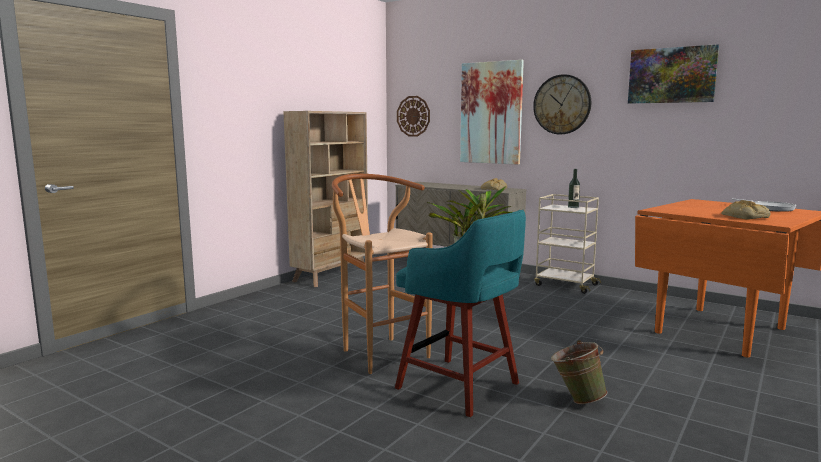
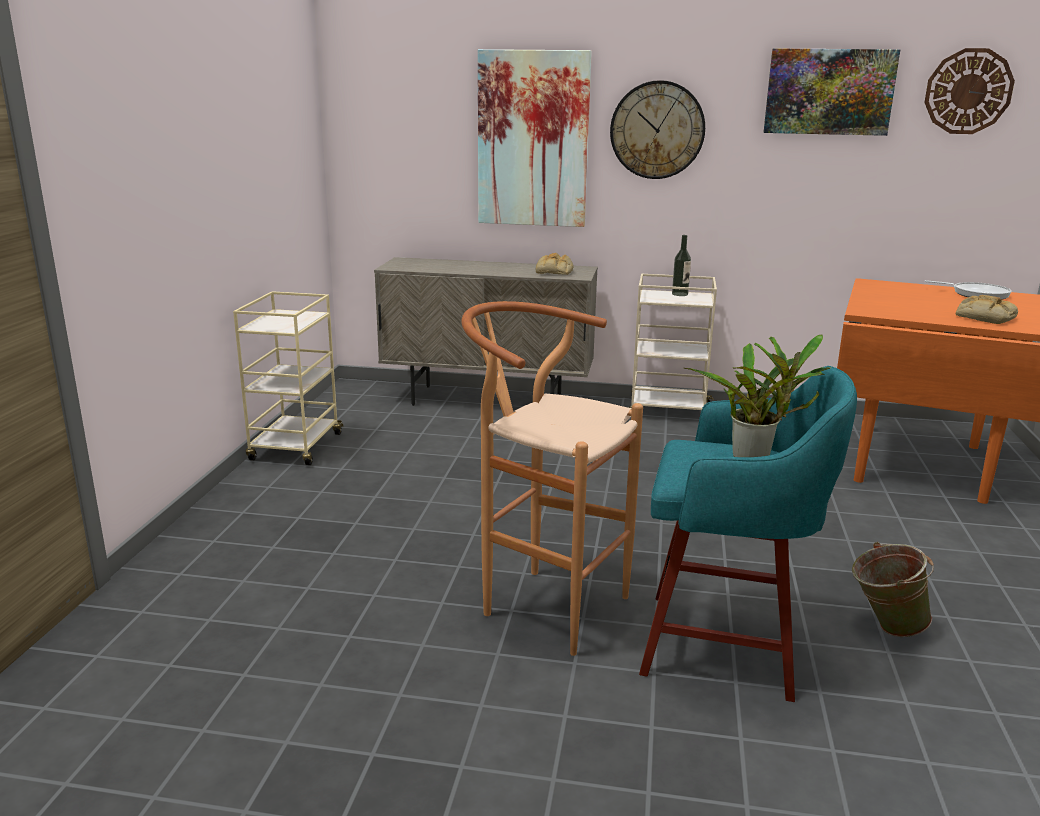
camera: 25 degrees left, 10 degrees up
(332, 275) = (296, 448): beige bookcase -> beige cart
(413, 116) = (381, 140): wall clock -> wall clock (968, 91)

